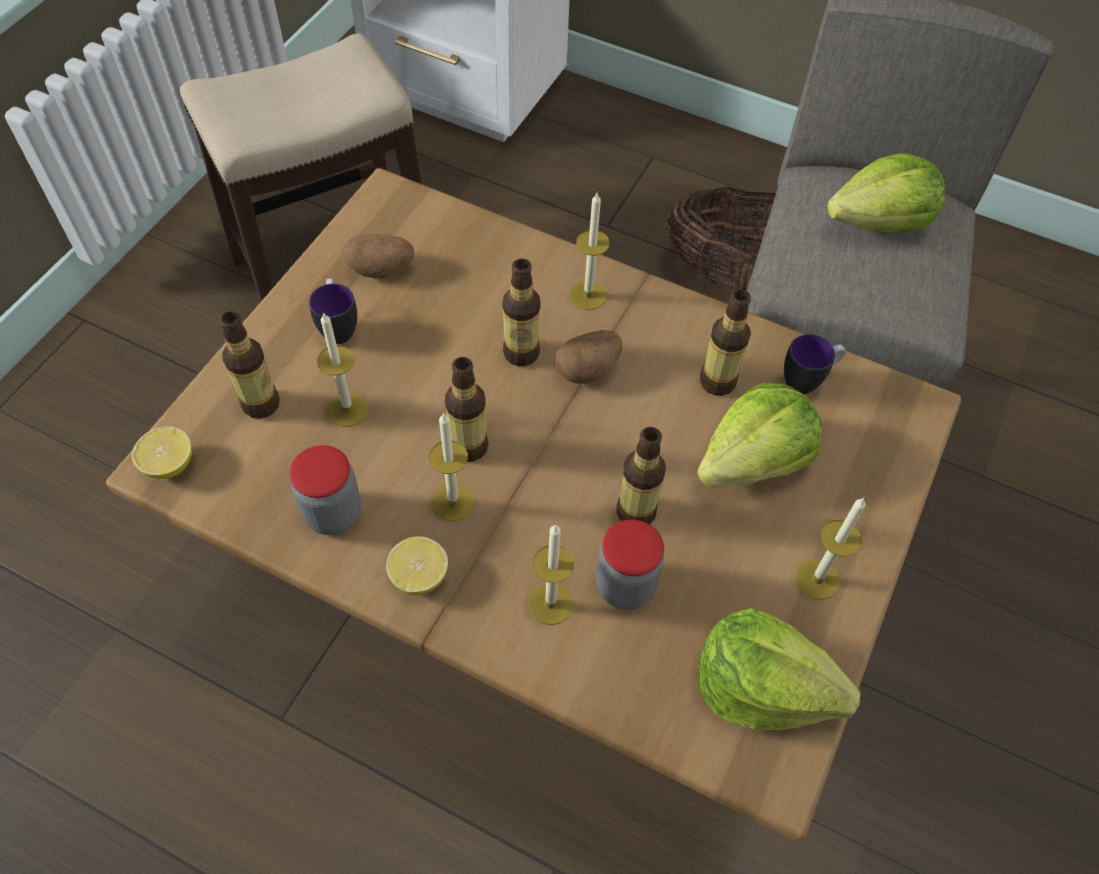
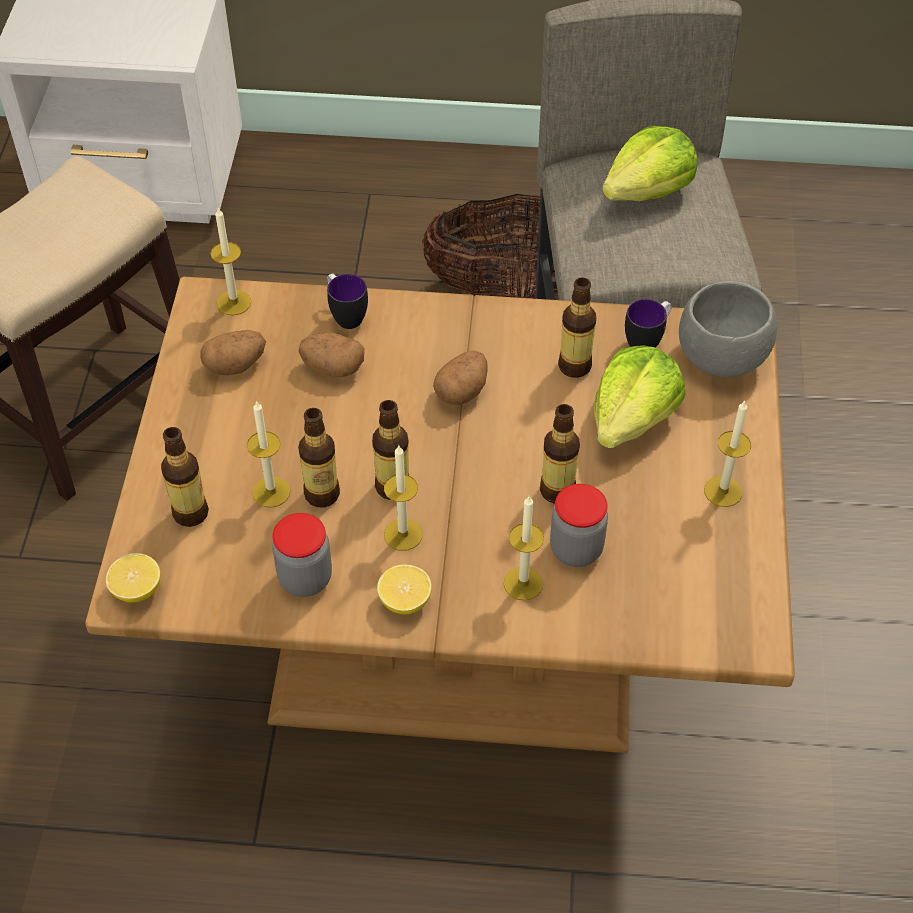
camera: 20 degrees left, 5 degrees down
(338, 327) = (224, 426): mug -> mug (345, 315)
(472, 302) = (332, 368): none -> potato
(521, 353) = (398, 396): bottle -> bottle (322, 494)
(588, 295) = (431, 329): candle -> candle (234, 302)
(761, 686) = (715, 584): lettuce -> none
(881, 425) = (721, 357): none -> grey bowl

